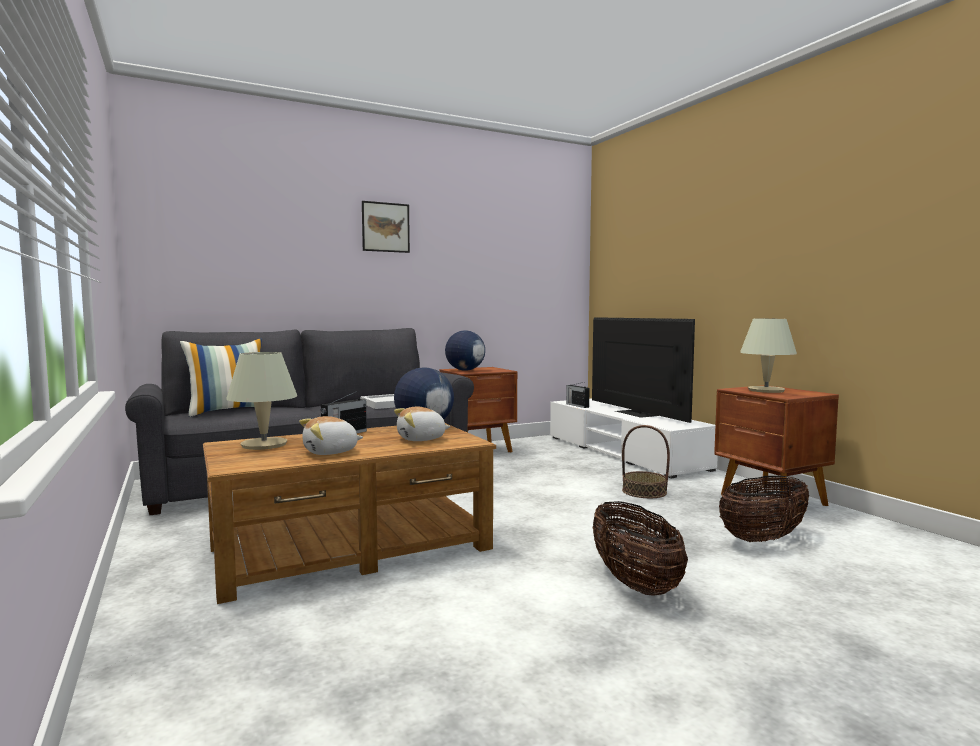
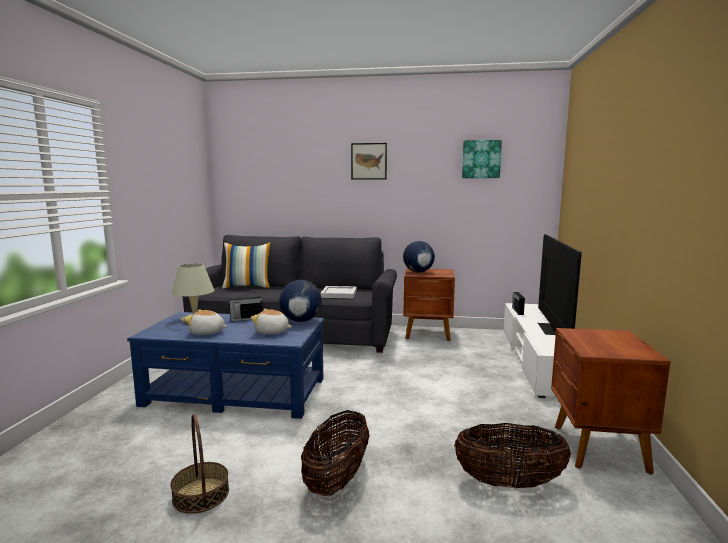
camera: 35 degrees right, 5 degrees up
(352, 548) = (236, 392): brown coffee table -> blue coffee table
(515, 234) = (481, 159): none -> picture
(644, 491) = (489, 404): basket -> basket (200, 494)
(765, 390) = (599, 339): beige table lamp -> none

